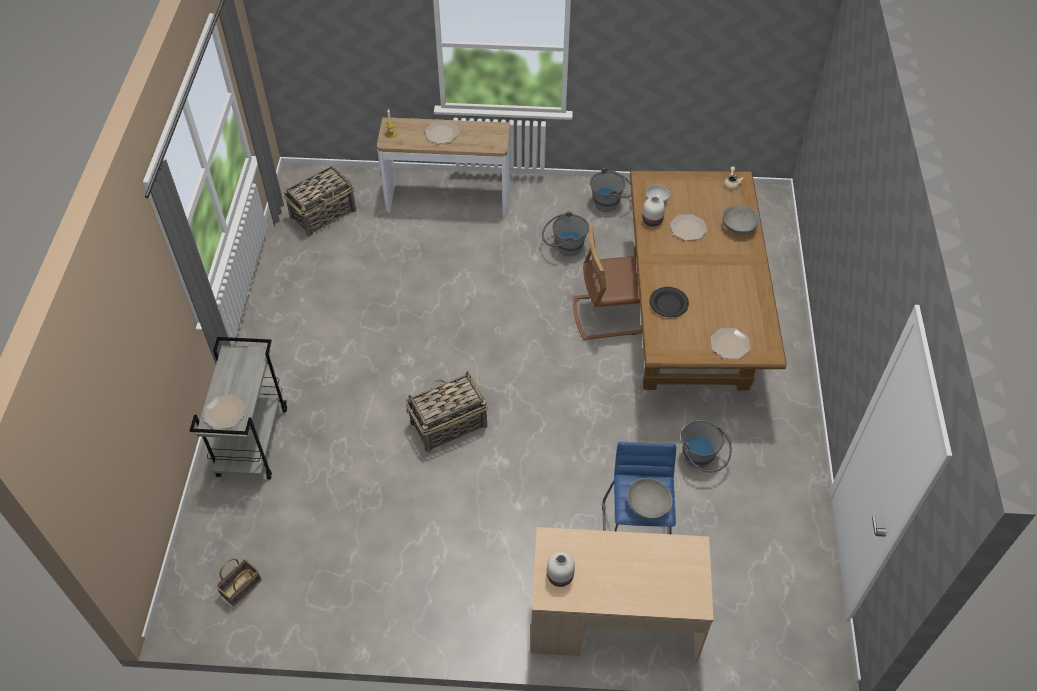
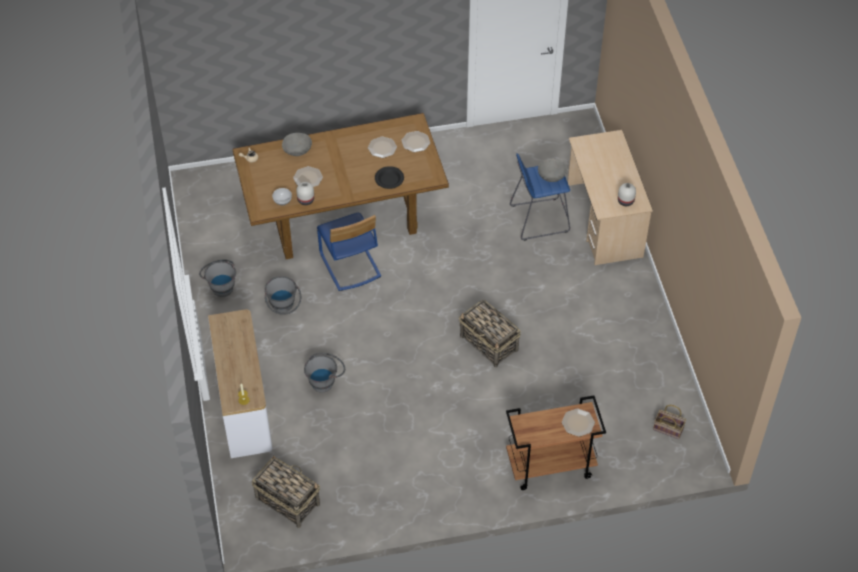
camera: 105 degrees left, 0 degrees up
(252, 441) = (549, 466): grey cart -> brown cart
(442, 133) = (234, 361): plate -> plate (382, 148)
(609, 315) = (349, 265): brown chair -> blue chair
(701, 461) = (467, 193): grey bucket -> grey bucket (325, 380)

